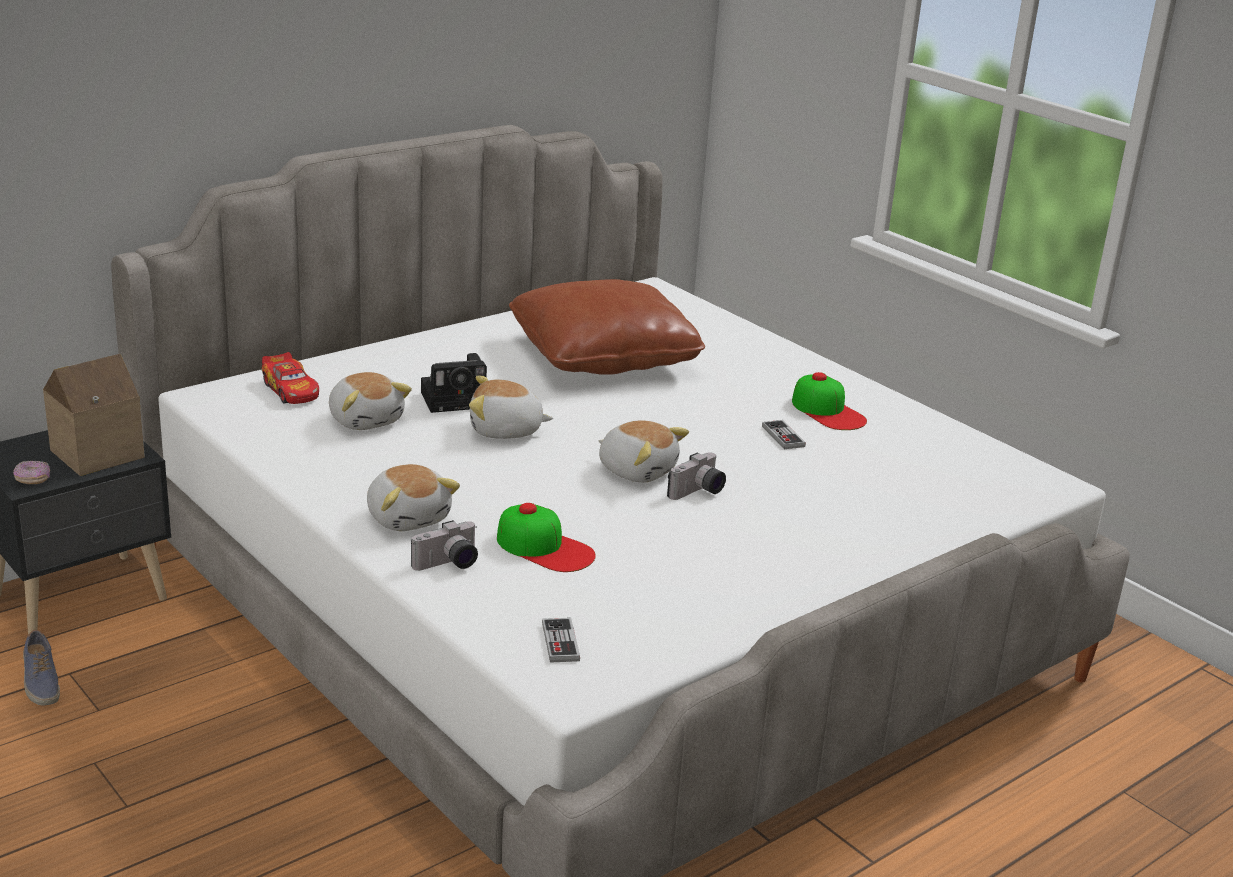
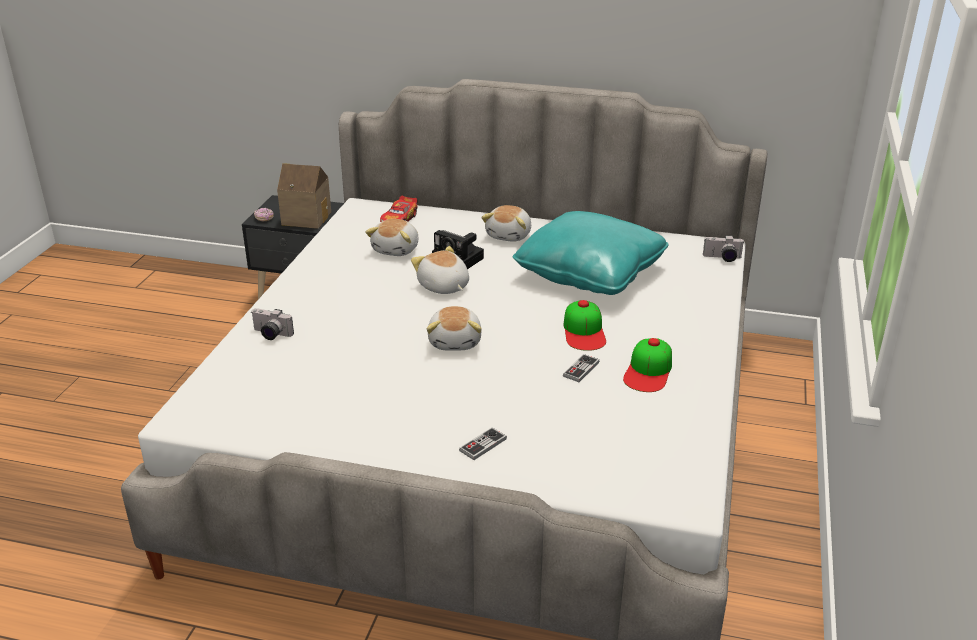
camera: 55 degrees right, 5 degrees up
(40, 682) = (233, 322): shoe -> none
(408, 517) = (306, 304): plush toy -> plush toy (509, 235)
(545, 547) = (323, 352): cap -> cap (584, 331)
(560, 642) = (226, 397): game controller -> game controller (483, 445)
(603, 357) = (589, 273): brown pillow -> turquoise pillow
(698, 492) = (456, 370): camera -> camera (722, 258)

